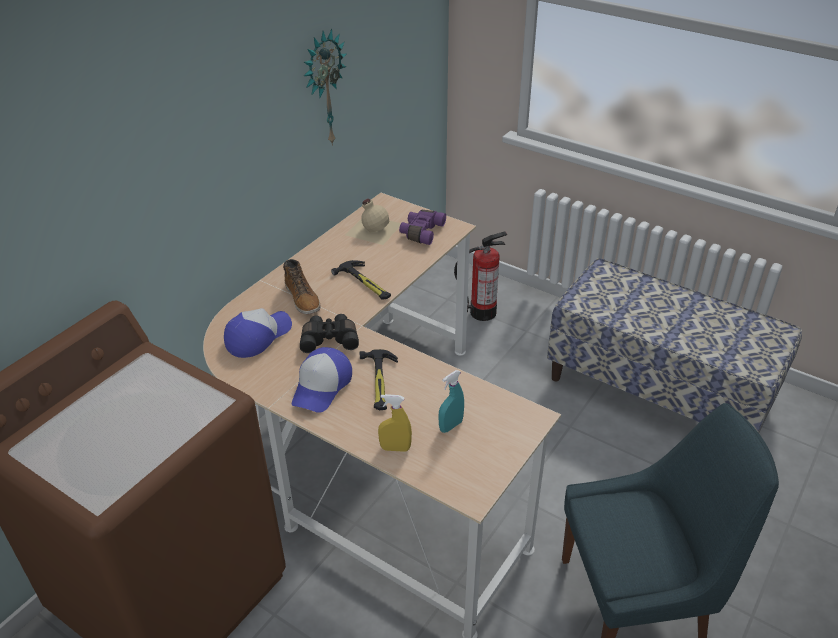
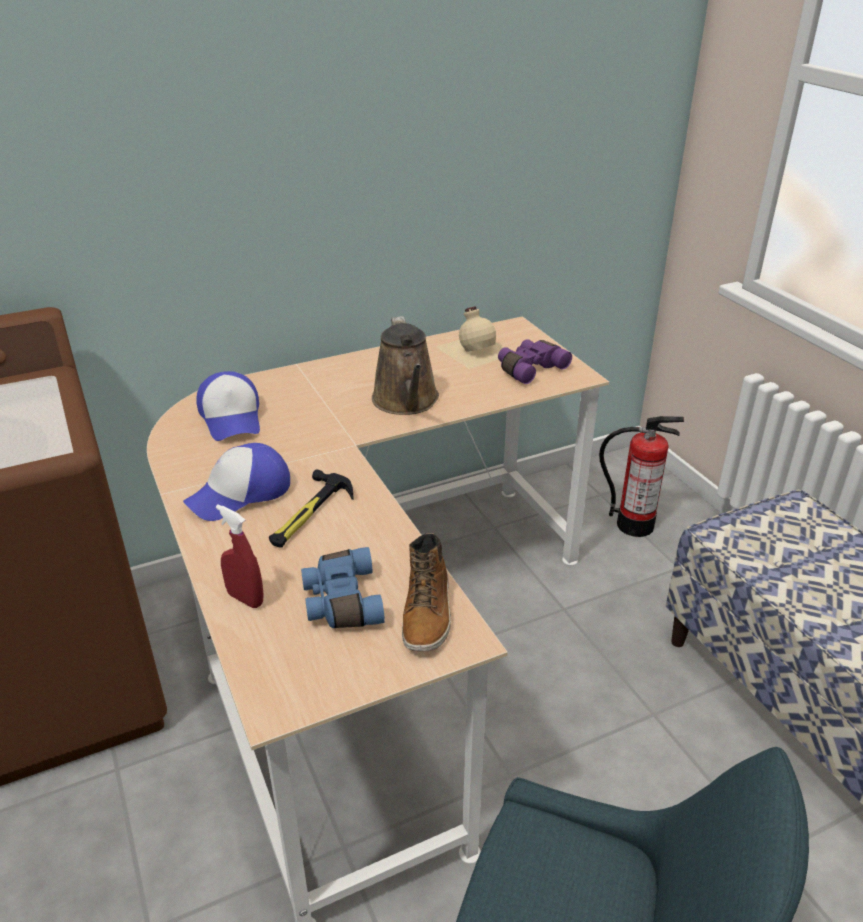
camera: 30 degrees right, 5 degrees down
(258, 336) = (232, 417): cap -> cap turned 90 degrees clockwise
(303, 299) = (320, 396): boot -> boot (427, 612)
(323, 89) = (441, 143): wall clock -> none
(329, 339) = (303, 447): black binoculars -> none
(365, 283) = (406, 401): hammer -> brown watering can
(395, 448) = (245, 599): yellow spray bottle -> red spray bottle
(451, 426) = (340, 601): turquoise spray bottle -> blue binoculars

